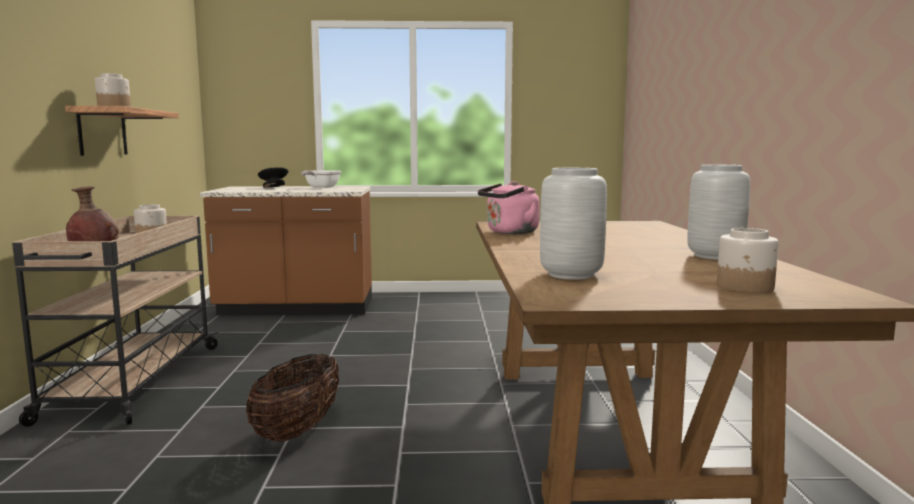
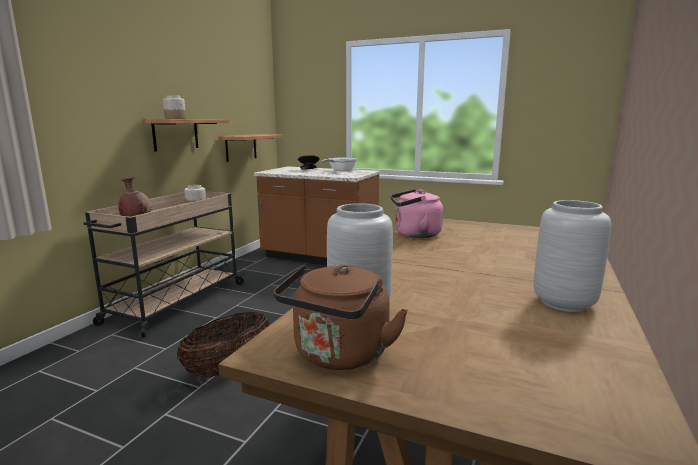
camera: 25 degrees right, 5 degrees up
(170, 158) = (241, 147): none -> shelf
(612, 295) = (339, 356): none -> brown kettle
(745, 287) = (510, 374): jar -> none

